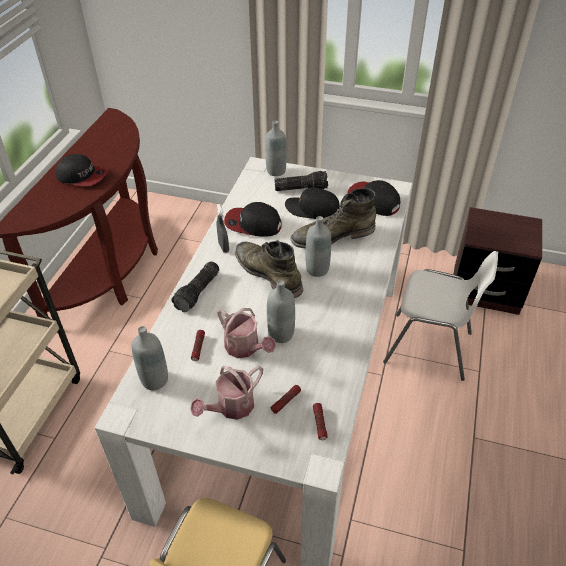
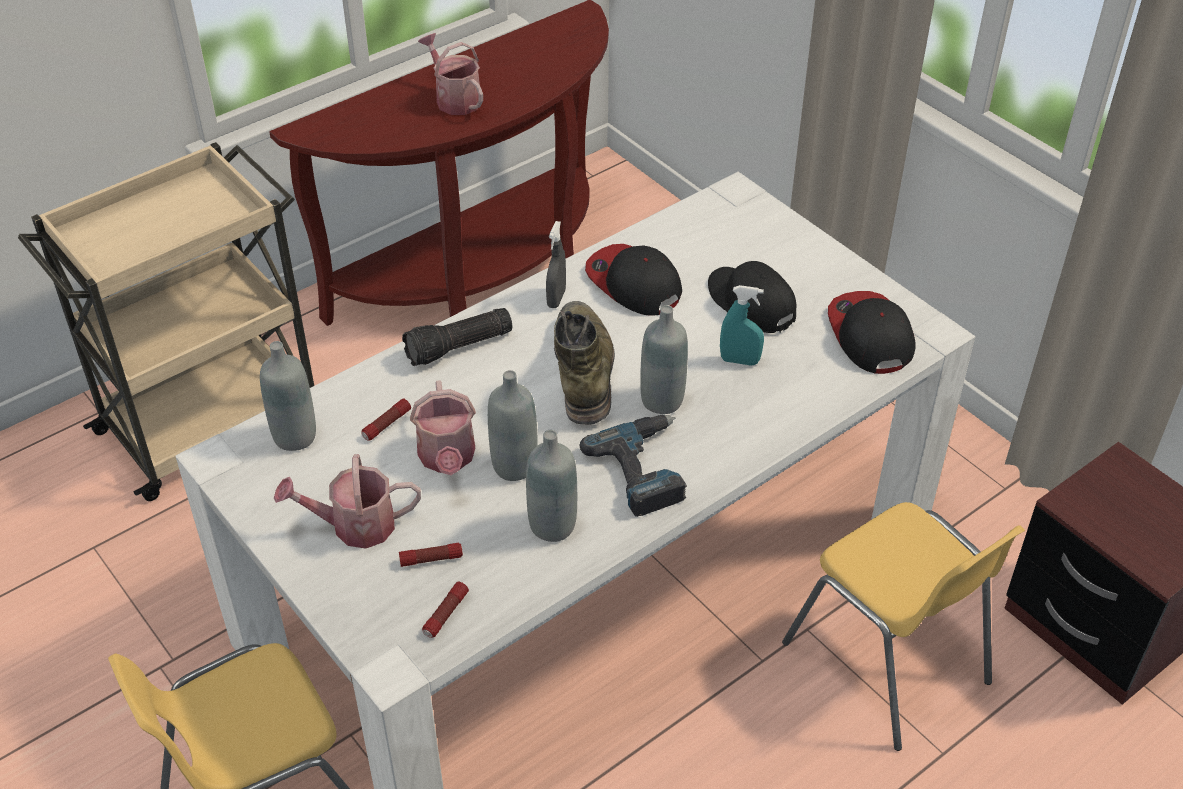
camera: 35 degrees right, 0 degrees up
(82, 176) = (455, 99): cap -> watering can
(276, 171) = (755, 213): grey bottle -> grey bottle (552, 525)
(301, 188) = (768, 260): flashlight -> none
(332, 236) = (739, 360): green boot -> turquoise spray bottle
(341, 303) = (645, 469): none -> power drill
(429, 347) = (888, 664): white chair -> yellow chair

